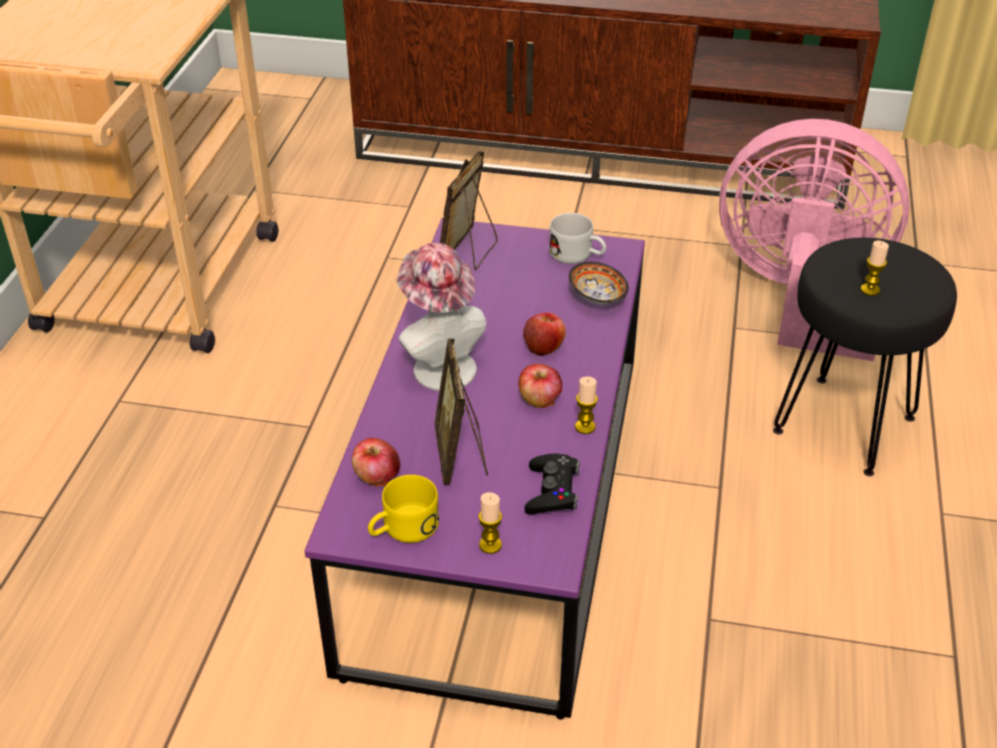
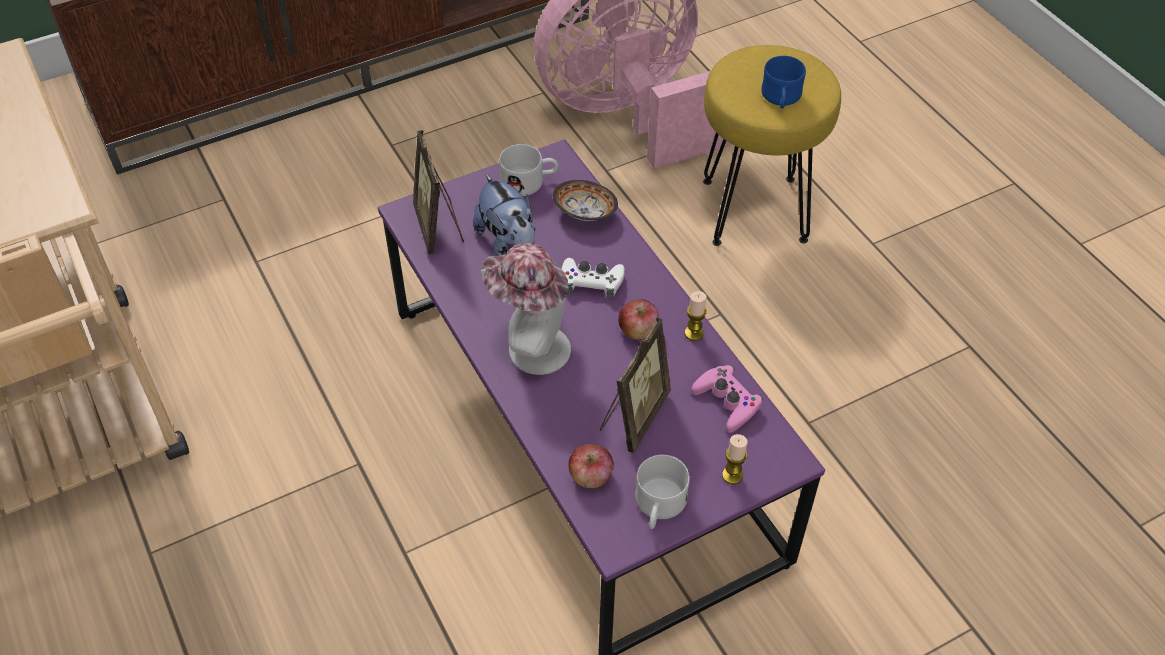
camera: 40 degrees left, 10 degrees up
(402, 529) = (658, 507): yellow mug -> white mug
(461, 455) = (633, 416): picture frame -> picture frame turned 105 degrees counterclockwise
(508, 289) = (509, 245): none -> plush toy
(544, 346) = (592, 282): apple -> white game controller
(552, 491) = (727, 401): black game controller -> pink game controller
(846, 424) = (755, 209): black stool -> yellow stool
(870, 290) = (781, 99): candle -> blue mug

